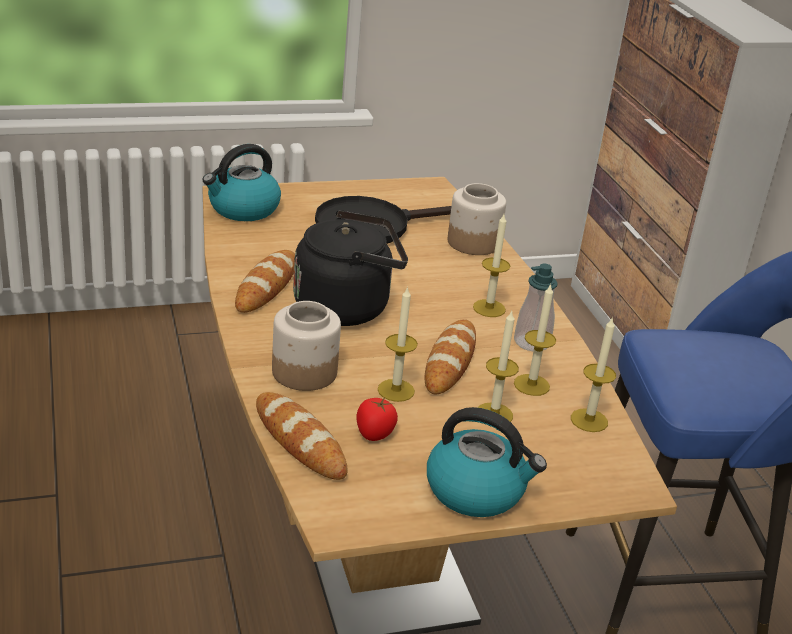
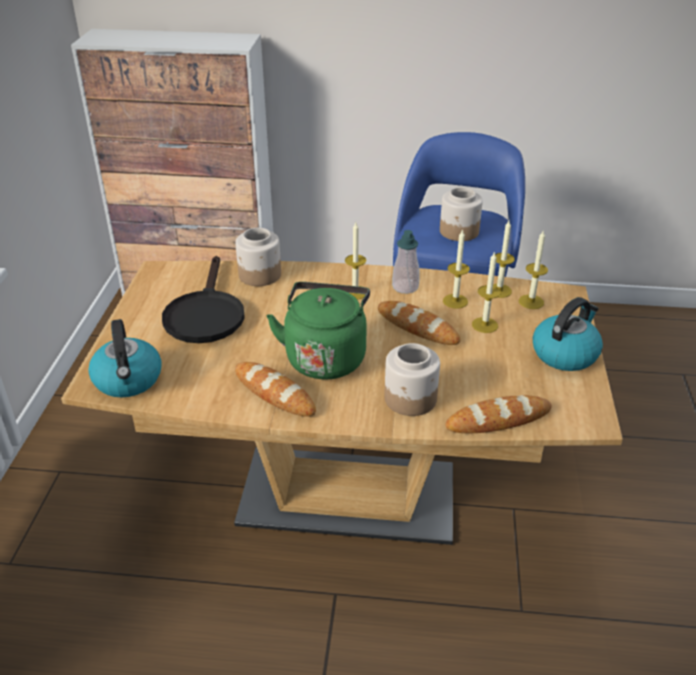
camera: 65 degrees left, 5 degrees up
(347, 307) = (325, 357): black kettle -> green kettle
(374, 433) = (496, 382): tomato -> none
(396, 390) = (446, 360): candle -> candle (531, 302)
(711, 369) = (459, 232): none -> jar

